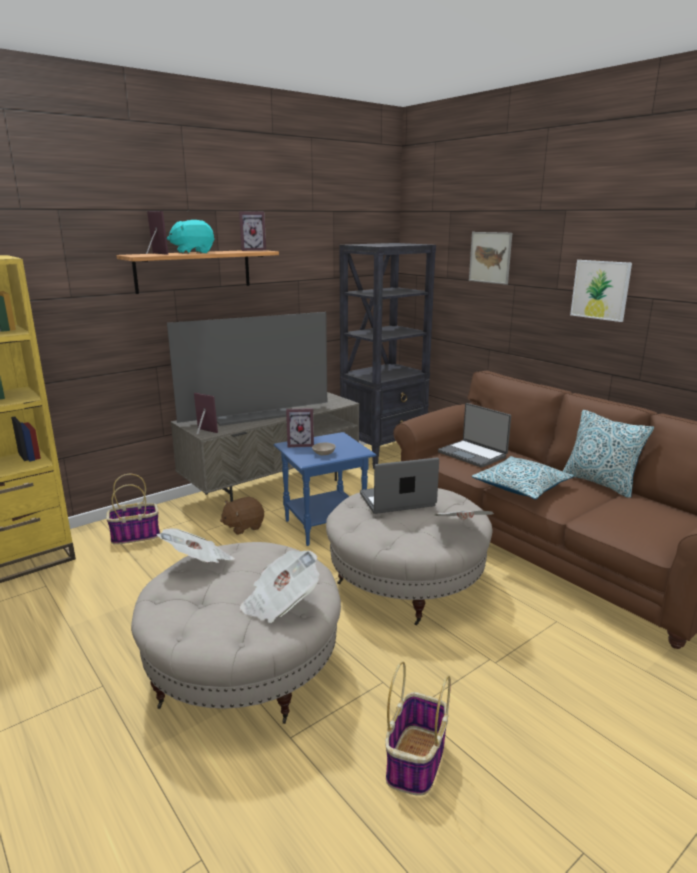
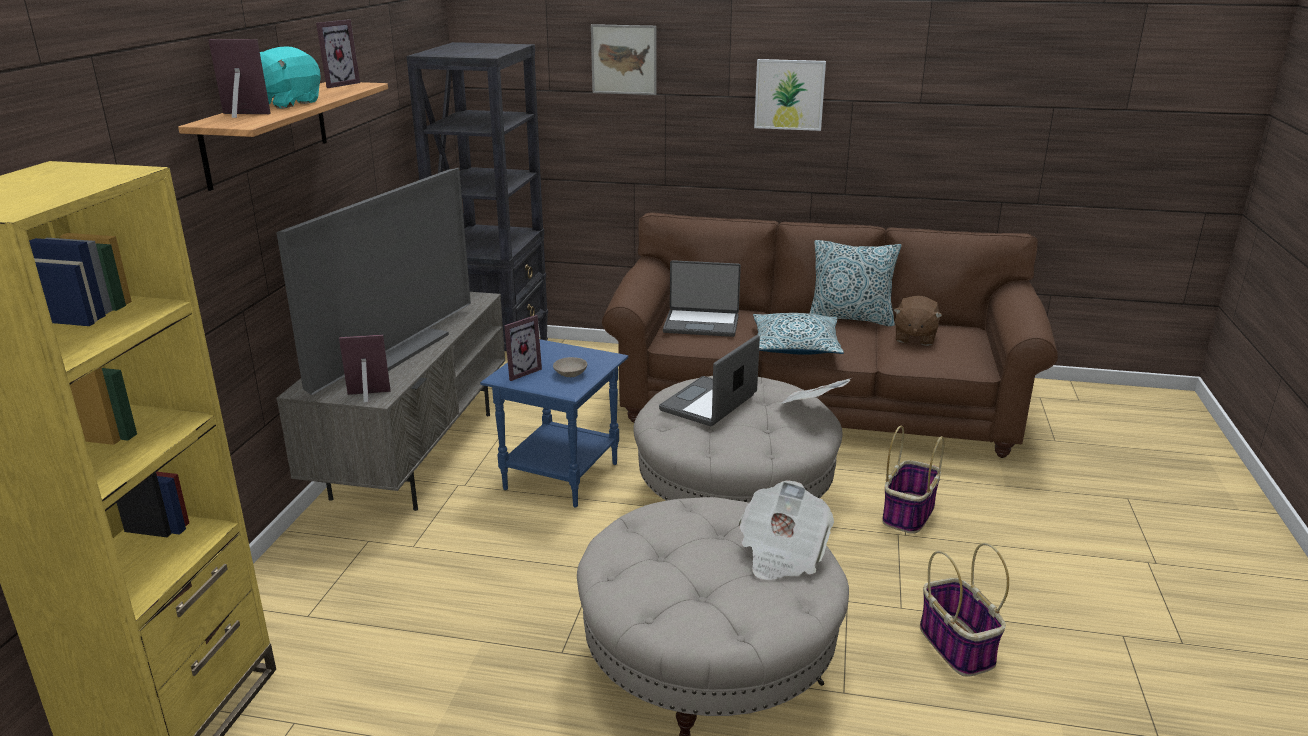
camera: 40 degrees left, 5 degrees up
(136, 535) = (319, 597): basket -> basket (908, 513)
(198, 562) = (625, 557): newspaper -> none
(243, 526) = (459, 519): brown plush toy -> brown plush toy (914, 337)

